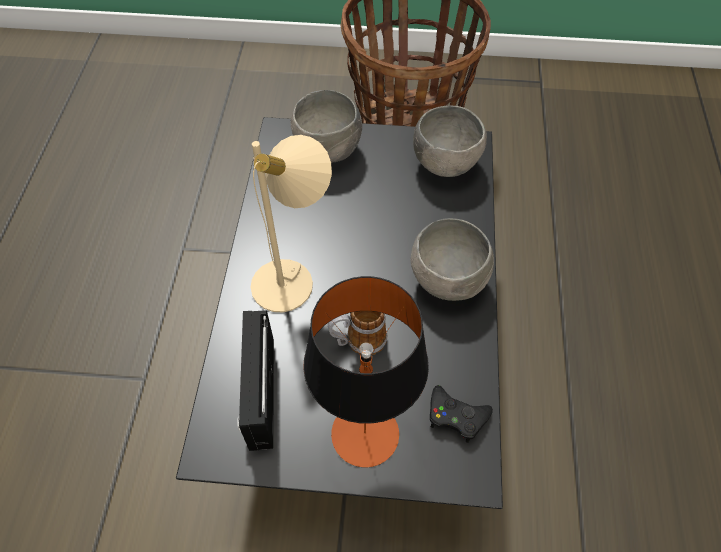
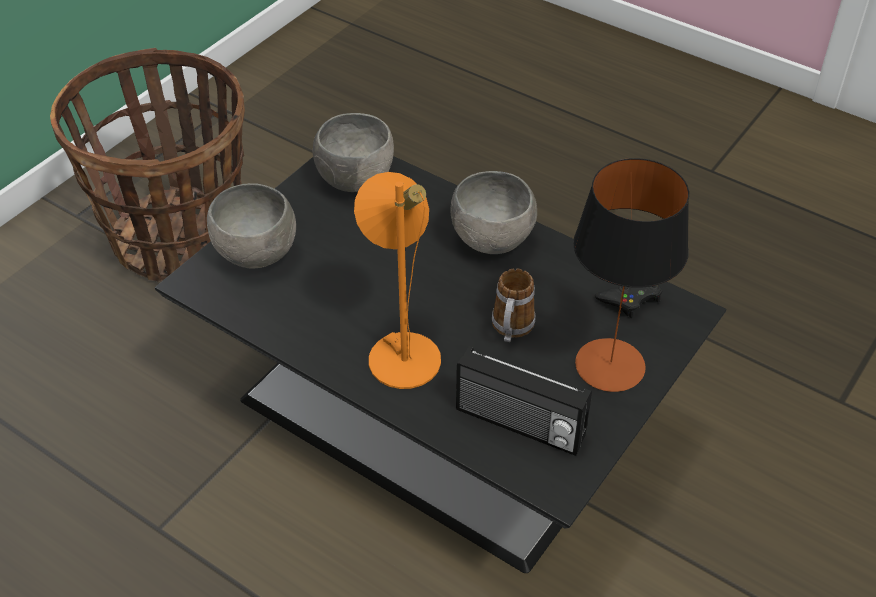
camera: 60 degrees left, 10 degrees down
(292, 278) = (402, 349): beige table lamp -> orange table lamp

